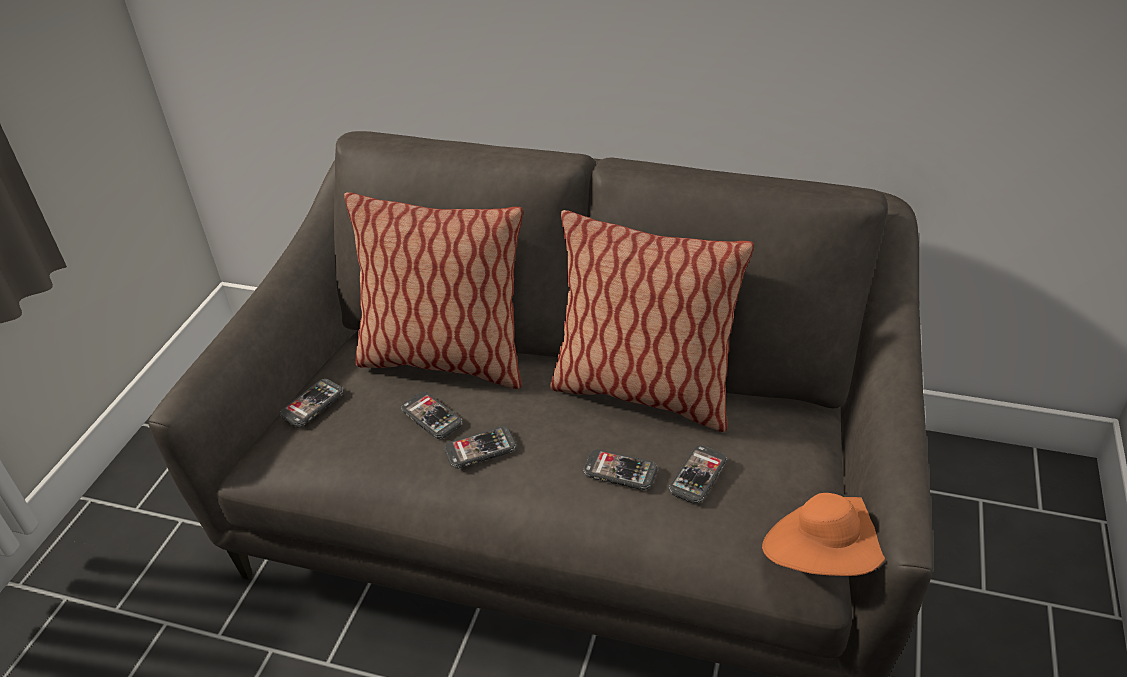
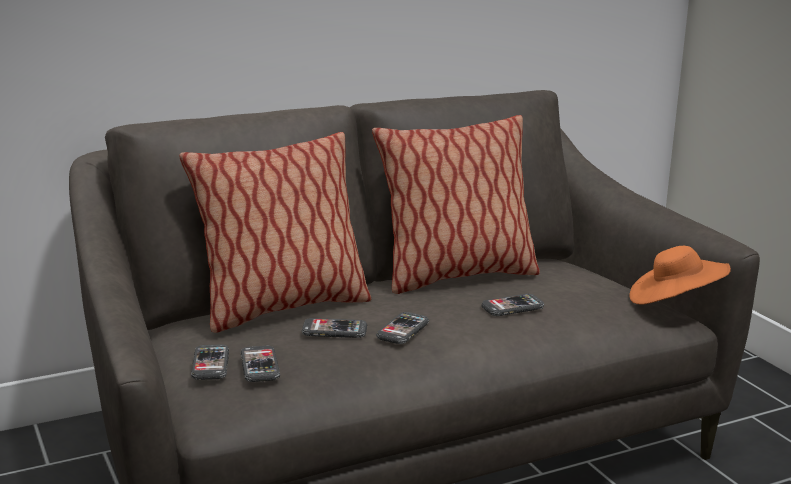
camera: 45 degrees left, 20 degrees down
(697, 476) = (558, 294): phone -> phone (260, 366)

